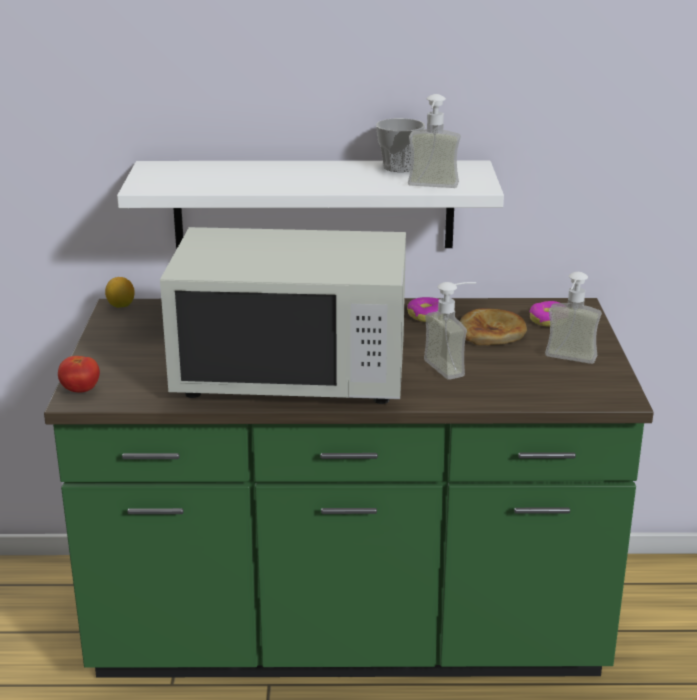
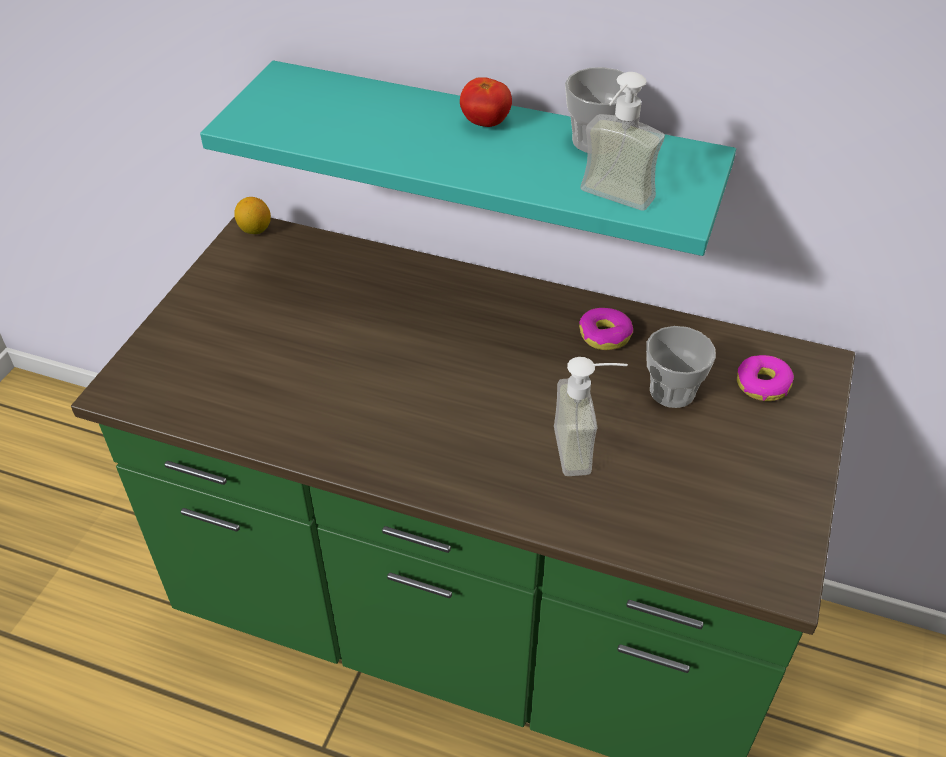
camera: 20 degrees right, 20 degrees up
(80, 390) = (129, 376): tomato -> tomato (485, 123)
(293, 373) = (381, 409): white microwave -> none
(313, 204) = (490, 155): white shelf -> turquoise shelf
(491, 332) = (672, 391): bread -> cup
(568, 361) = (747, 480): soap dispenser -> none

